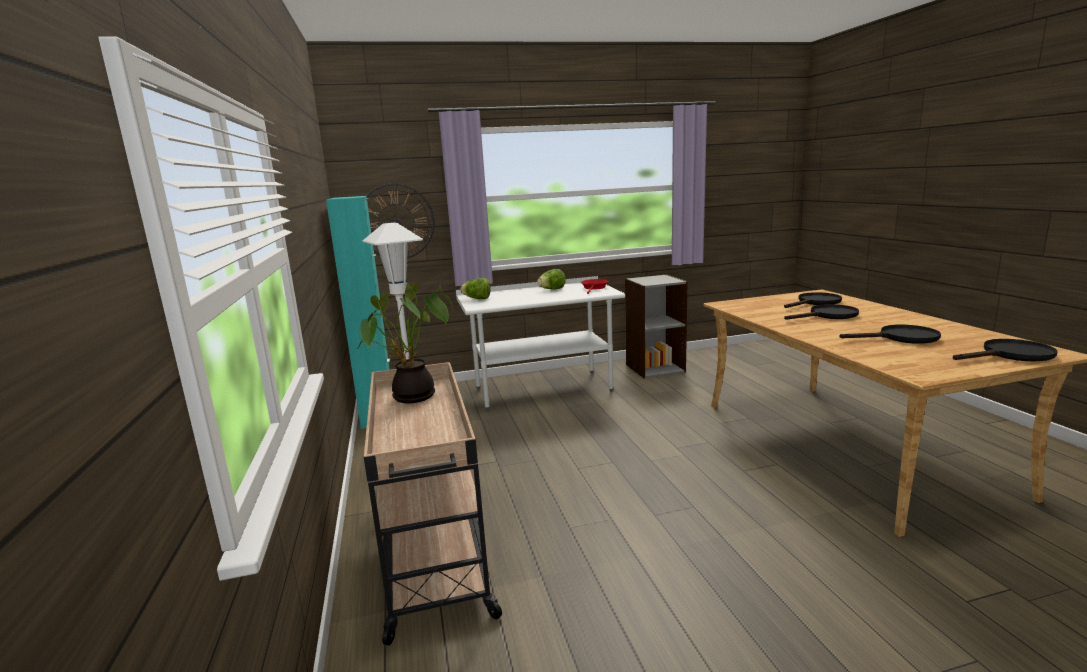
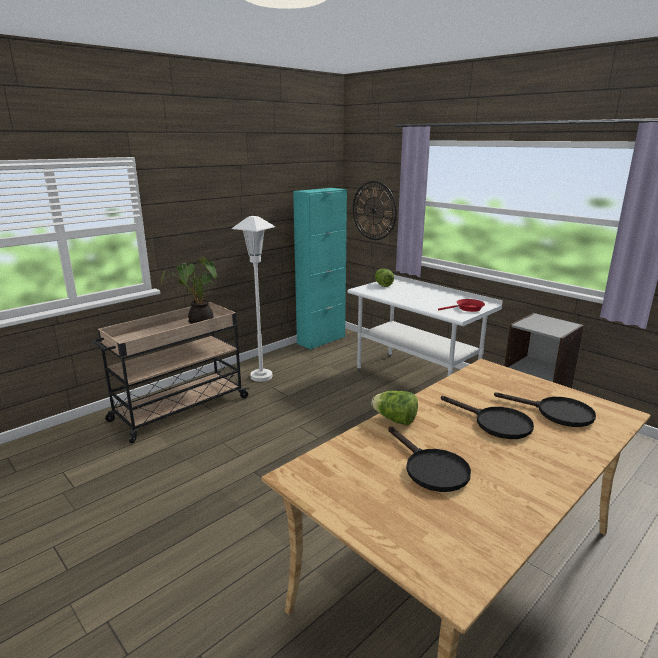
camera: 60 degrees right, 5 degrees up
(552, 289) = (441, 297): lettuce -> lettuce (395, 420)
(1011, 355) = (410, 544): black frying pan -> none

